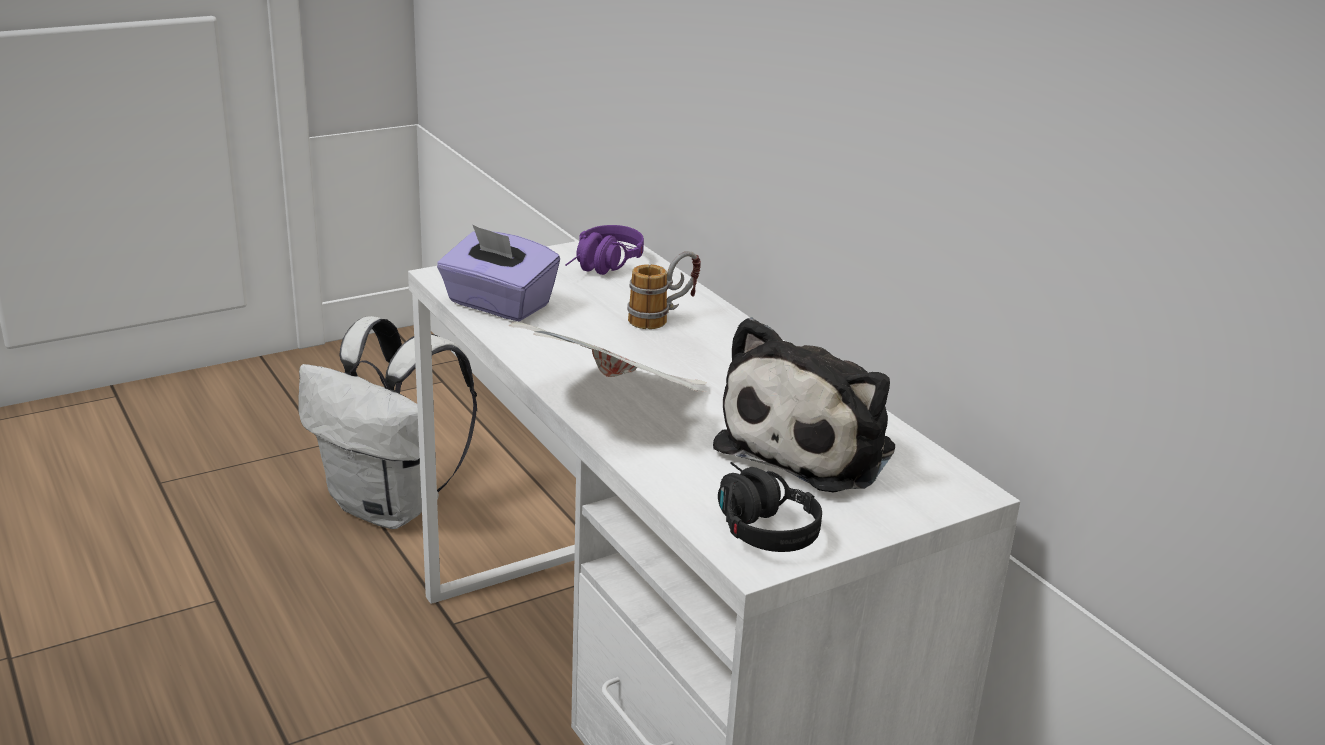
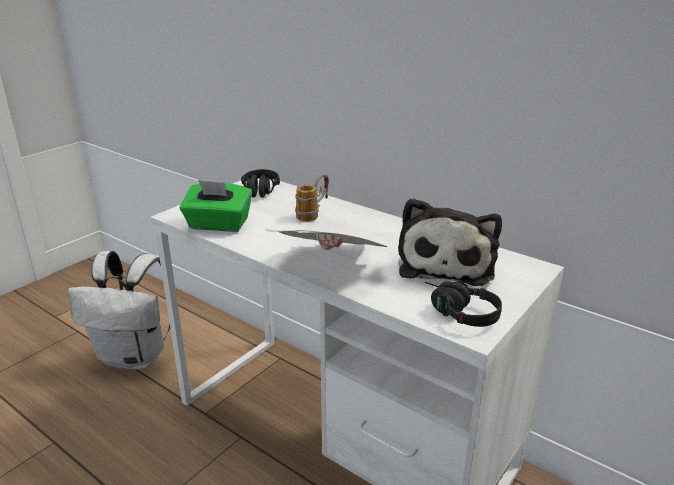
camera: 20 degrees left, 0 degrees up
(498, 305) = (218, 225): purple tissue box -> green tissue box
(602, 267) = (259, 193): purple headphones -> black headphones

